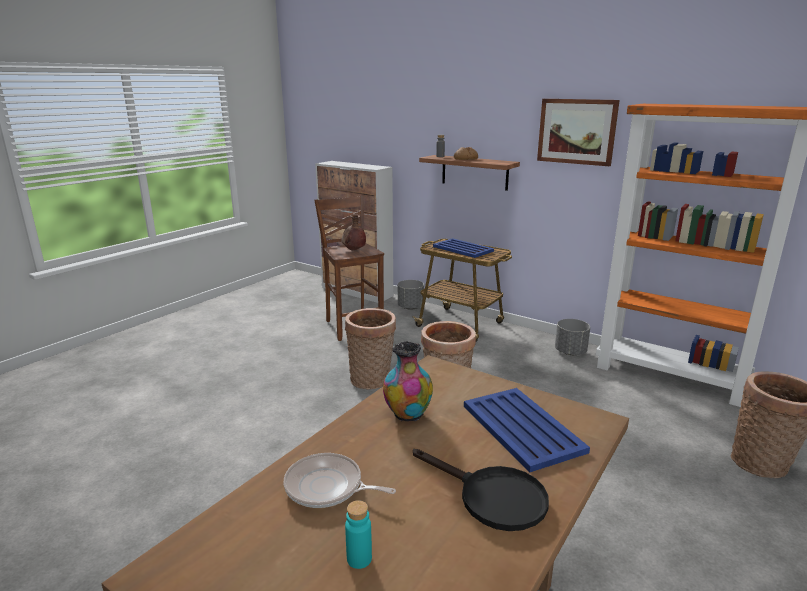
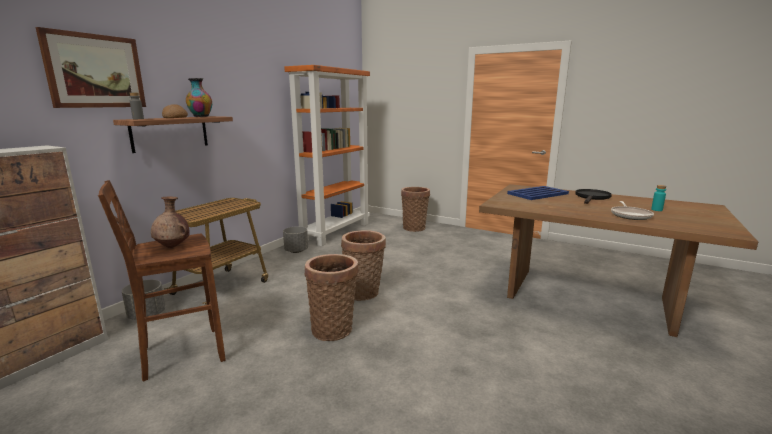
camera: 95 degrees left, 5 degrees down
(407, 414) = (552, 207): vase -> vase (200, 116)
(463, 249) = (213, 208): blue tray -> none
(576, 131) = (249, 86): picture -> picture (95, 71)

